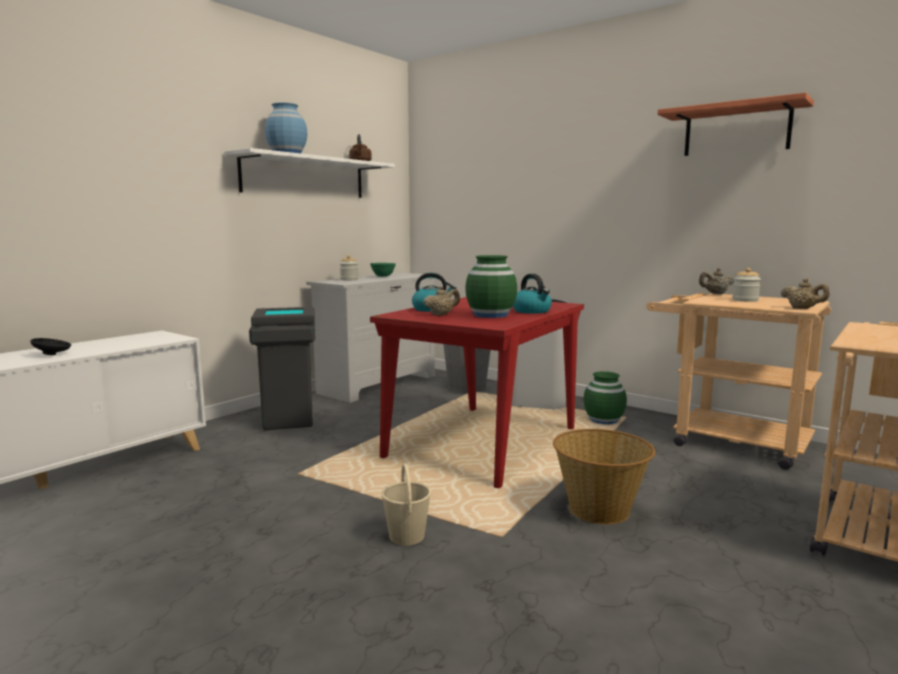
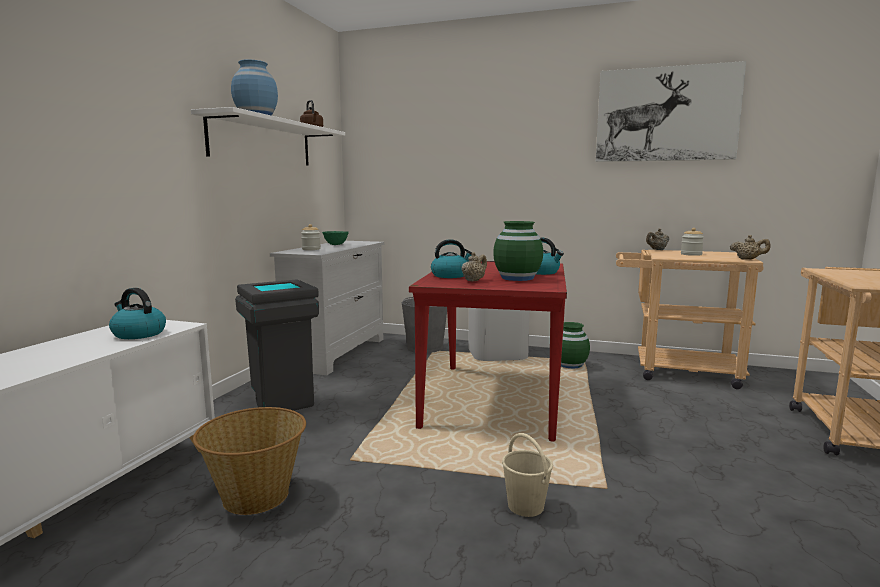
camera: 20 degrees left, 0 degrees up
(53, 354) = (42, 361): black bowl -> none
(139, 342) = (138, 334): none -> kettle
(599, 510) = (653, 447): basket -> basket (256, 497)
(736, 130) = (666, 114): shelf -> picture

